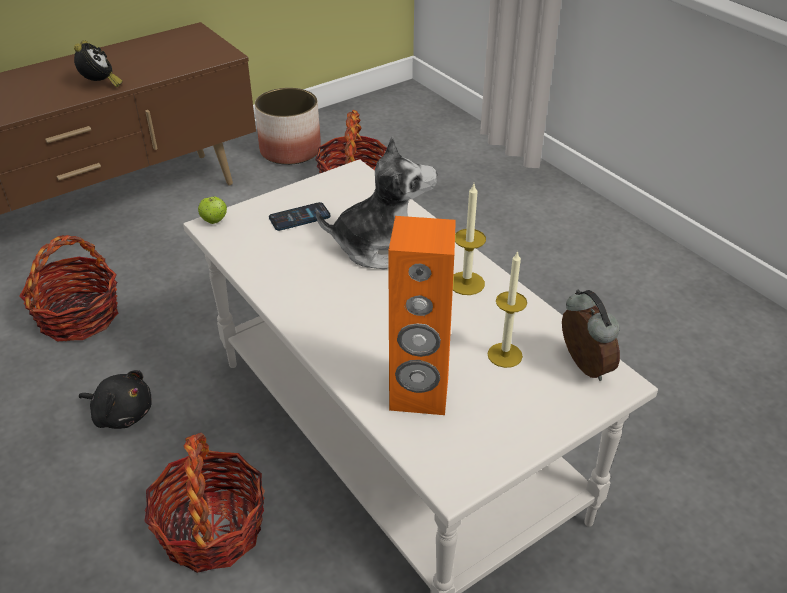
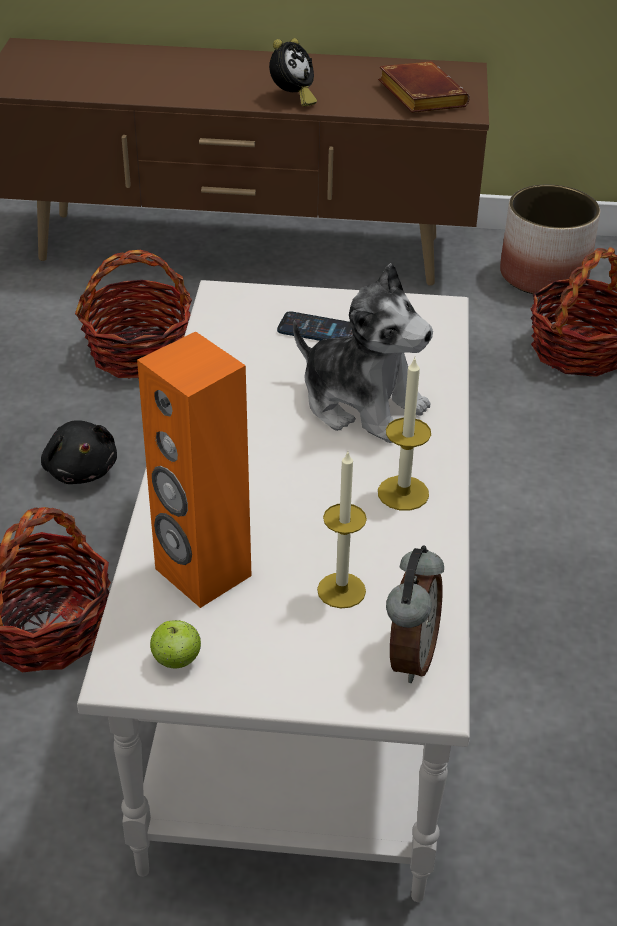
camera: 40 degrees right, 0 degrees up
(183, 55) = (418, 95): none -> brown book
(214, 221) = (230, 292): apple -> apple (177, 661)

